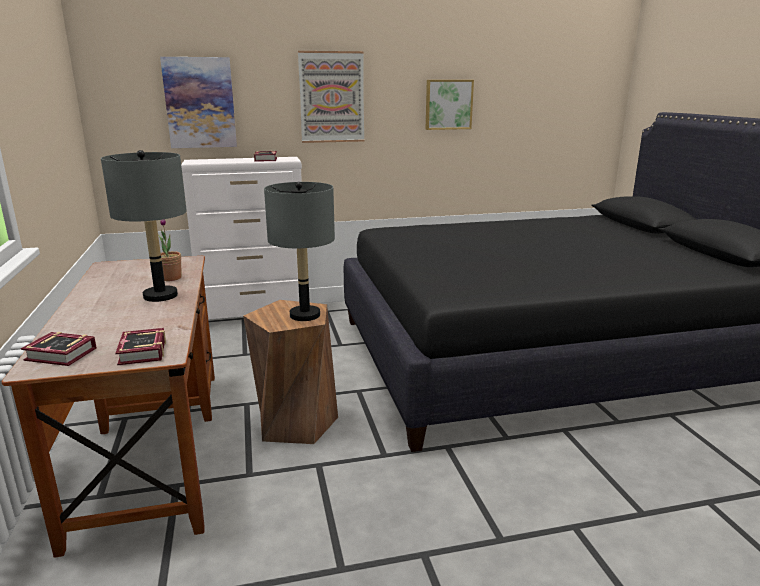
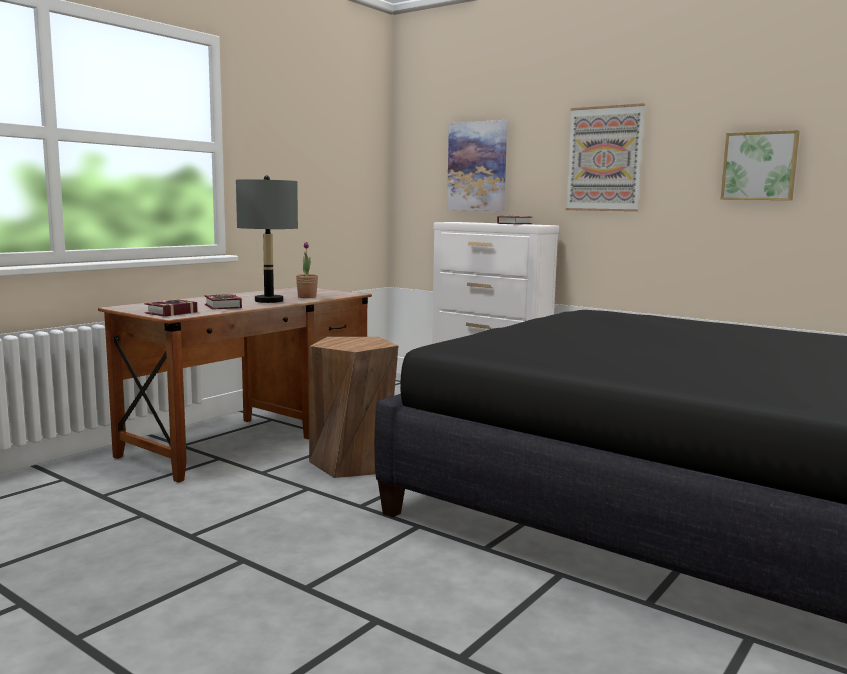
camera: 50 degrees right, 10 degrees down
(62, 355) = (144, 306): book -> book (222, 307)
(305, 315) = (360, 345): grey table lamp -> none

